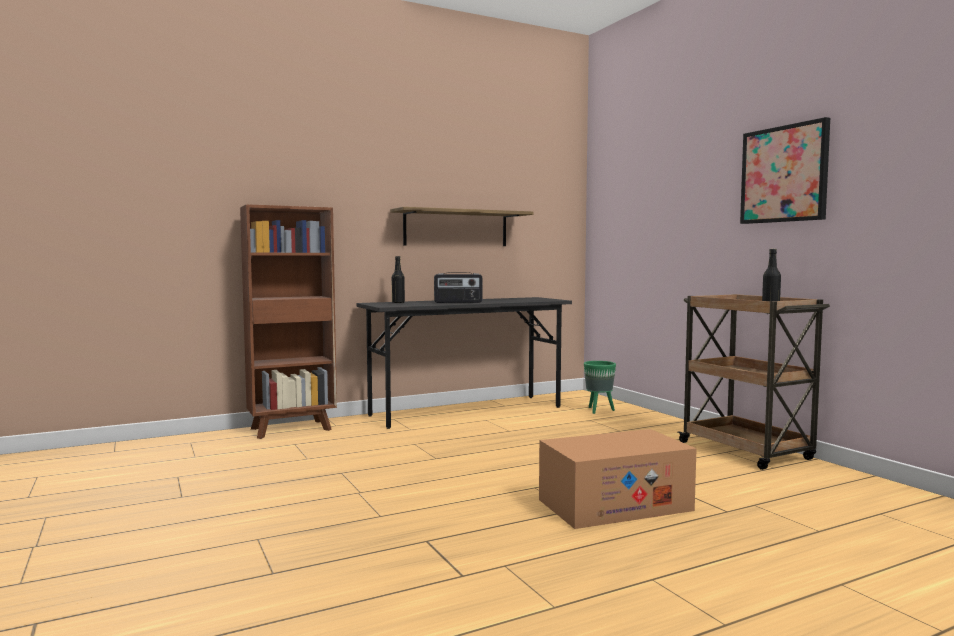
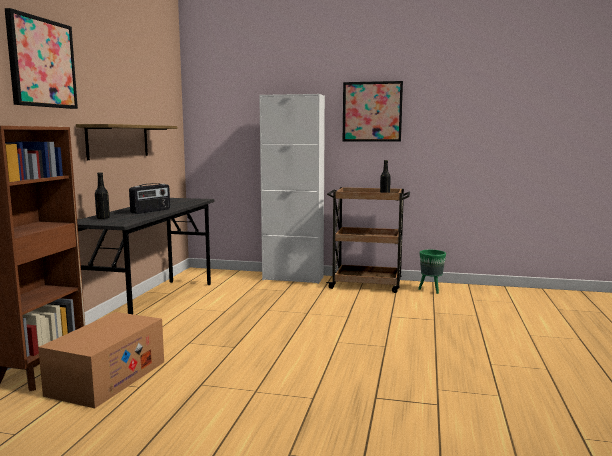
camera: 50 degrees left, 5 degrees up
(350, 152) = (41, 63): none -> picture
(599, 410) = (239, 280): green planter -> green planter (430, 290)
(614, 505) = (393, 335): cardboard box -> cardboard box (107, 378)
(665, 422) = (293, 278): none -> white cabinet

